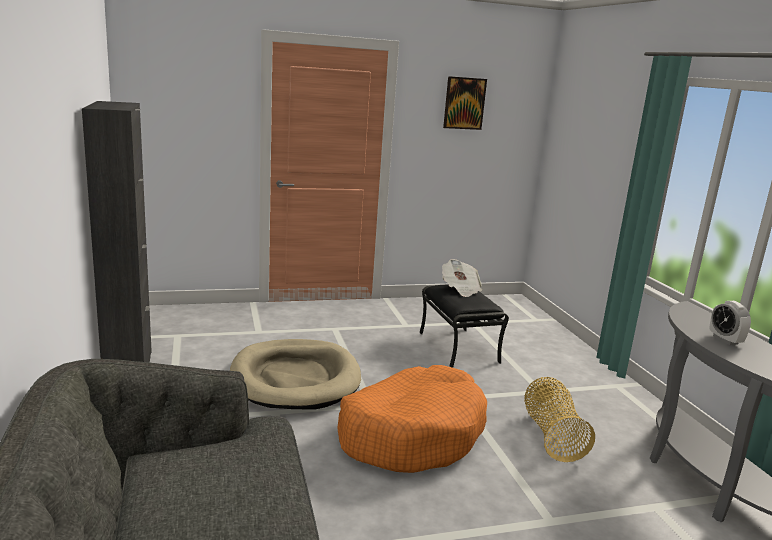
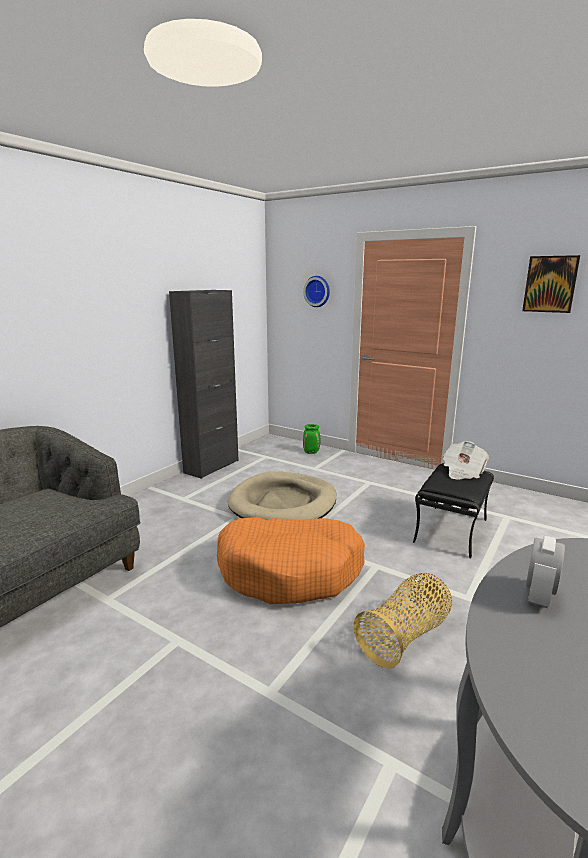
camera: 50 degrees right, 0 degrees up
(205, 100) = (317, 291): none -> wall clock
(223, 315) = (311, 452): none -> green vase

